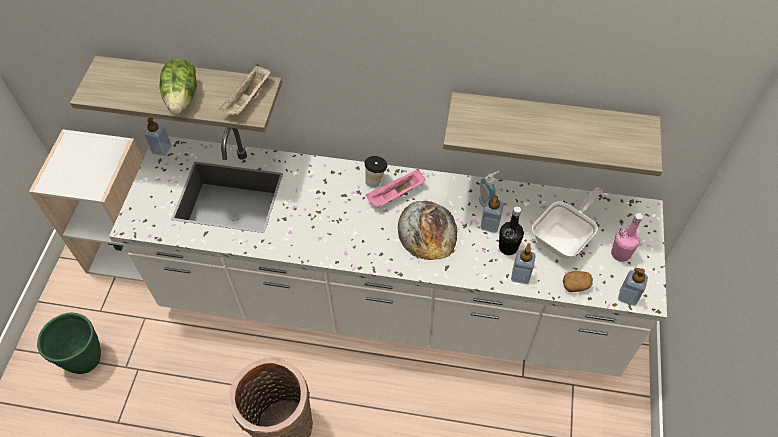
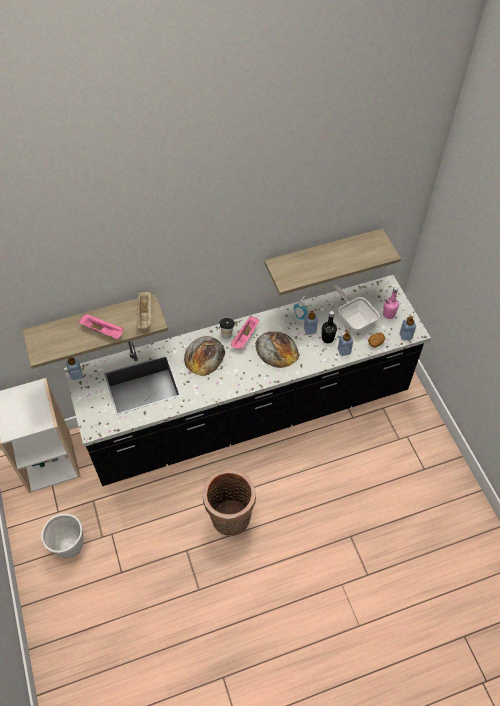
camera: 30 degrees left, 0 degrees up
(84, 359) = (70, 547): green planter -> white planter
(183, 97) = (103, 331): lettuce -> pink tray
(327, 195) = (204, 355): none -> bread
(390, 305) = (250, 414): white counter -> black counter
(564, 238) = (354, 319): frying pan -> frying pan turned 45 degrees counterclockwise

